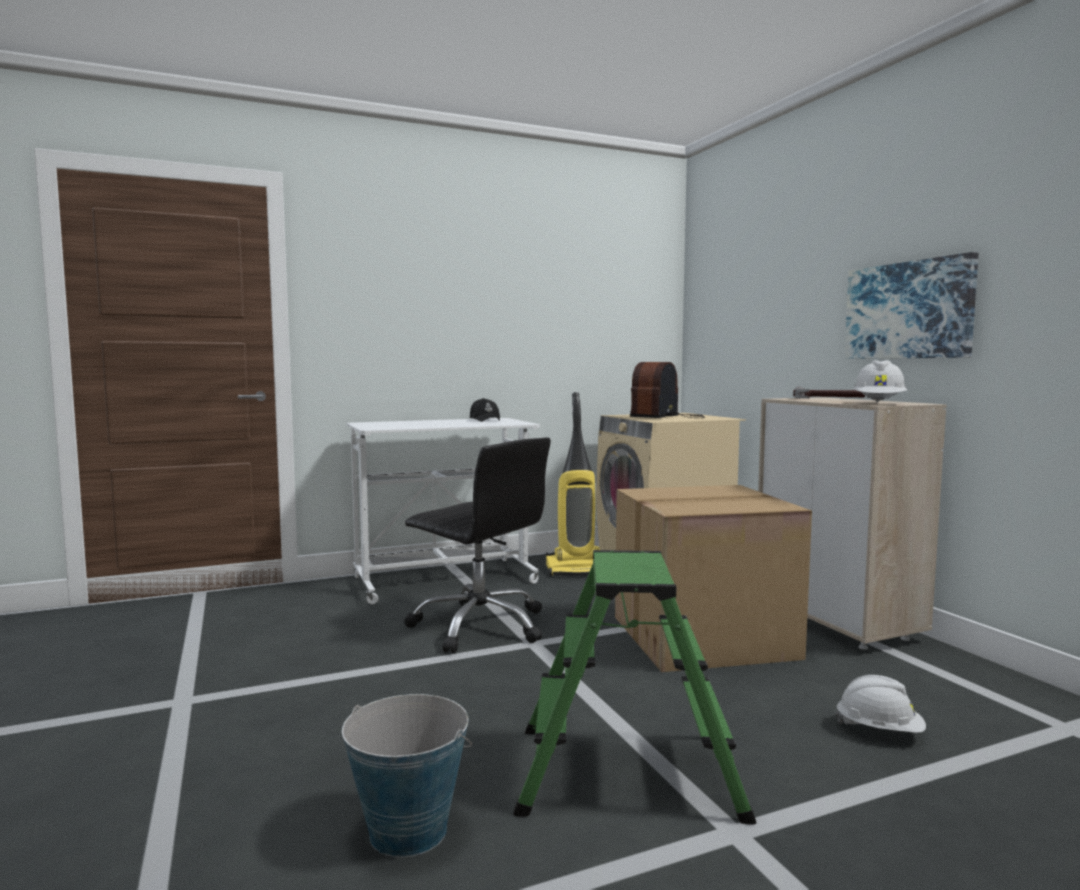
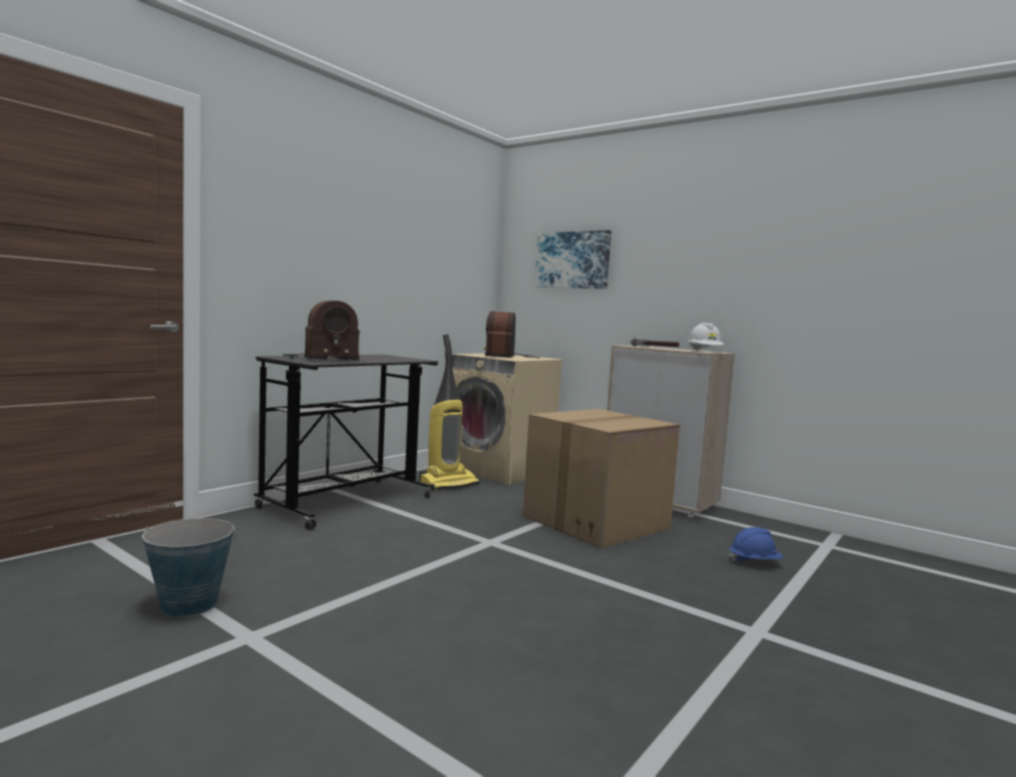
camera: 30 degrees left, 0 degrees up
(401, 424) = (320, 359): none -> radio
(408, 830) = (584, 681): bucket -> bucket (189, 605)
(444, 580) = (347, 502): white desk -> black desk
(480, 626) = (432, 535): black office chair -> none
(485, 420) = (376, 356): black cap -> none
(628, 772) = (663, 612): green step ladder -> none
(879, 730) = (754, 562): white hard hat -> blue hard hat
(909, 310) = (705, 289): picture -> picture (573, 260)

